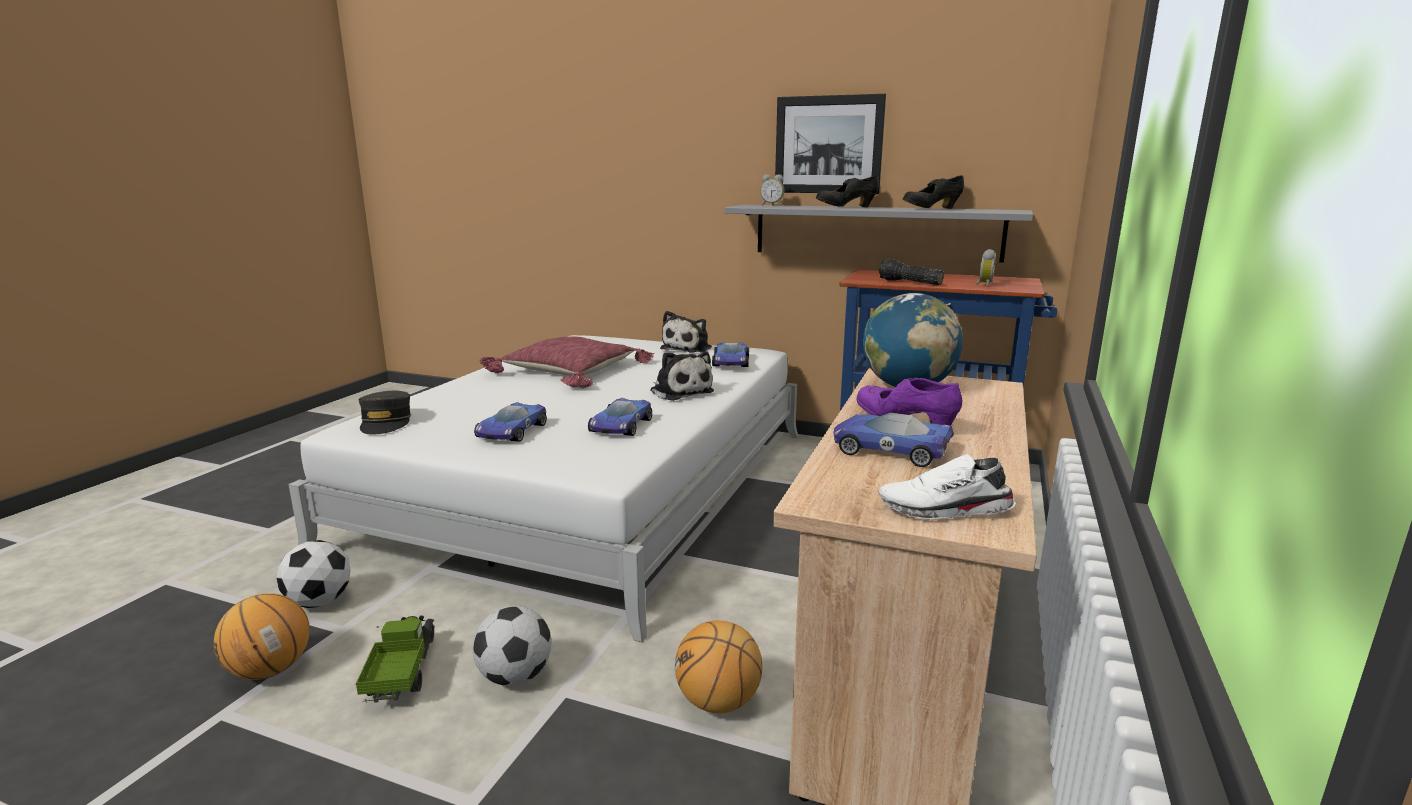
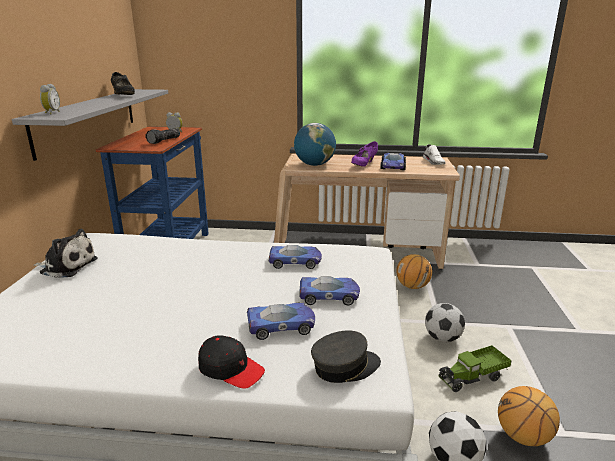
camera: 105 degrees left, 5 degrees up
(446, 391) = (230, 369): none -> black cap
(570, 368) = (136, 313): red pillow -> none
(680, 391) = (209, 255): plush toy -> none
(730, 362) = (134, 242): toy car -> toy car (282, 325)
(828, 145) = (51, 55): picture -> none
(846, 207) = (96, 103): black shoe -> none

